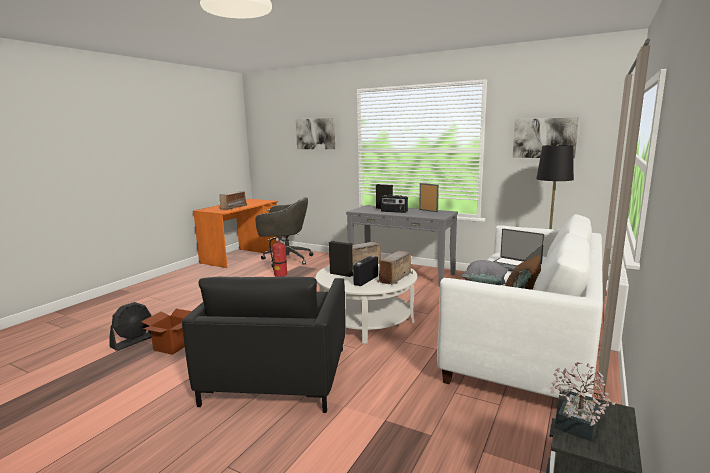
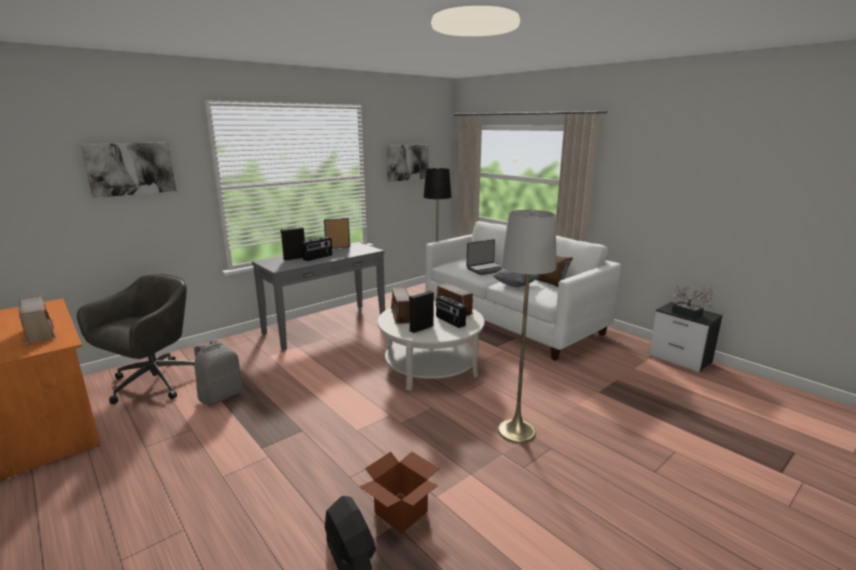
camera: 70 degrees left, 5 degrees up
(277, 375) = (516, 431): black armchair -> grey floor lamp
(280, 275) = (221, 396): fire extinguisher -> grey backpack

